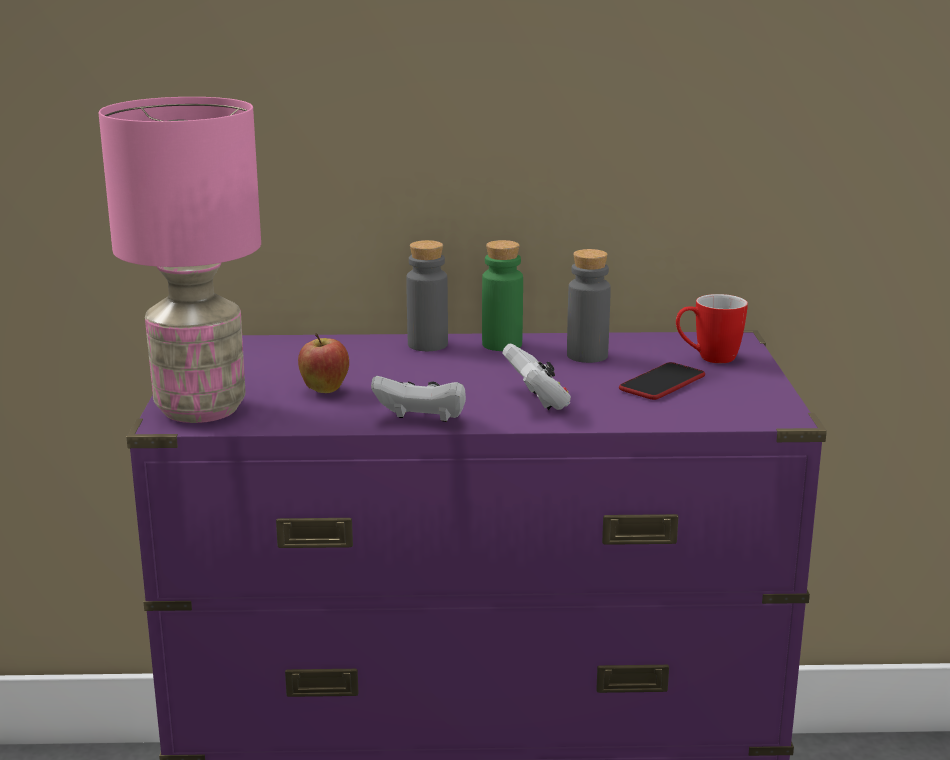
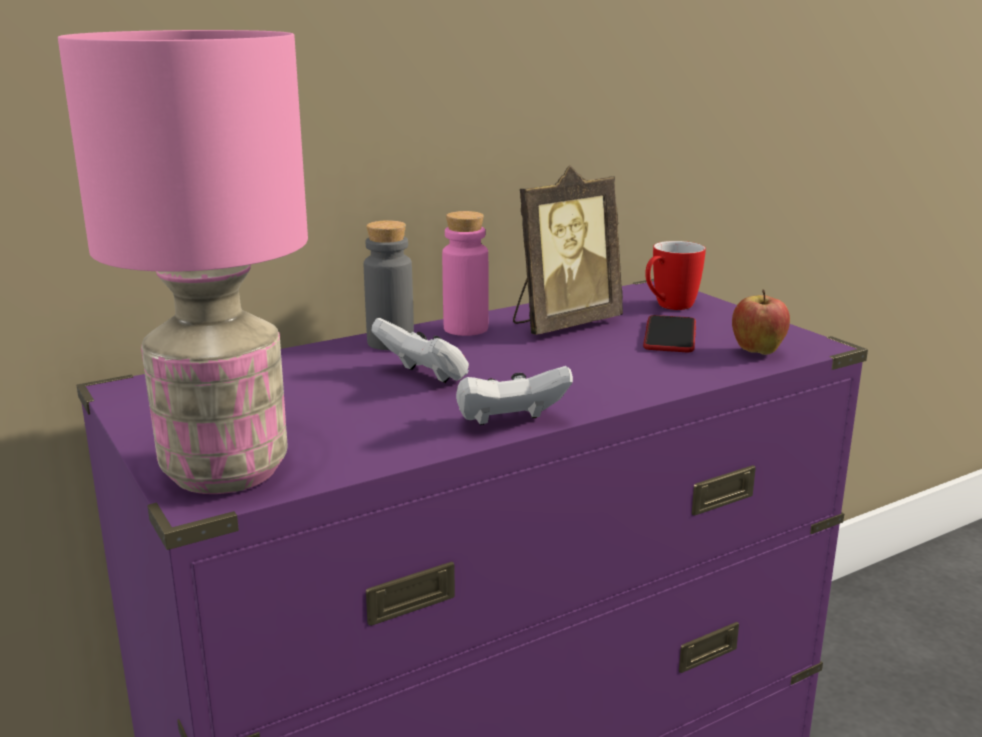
camera: 30 degrees left, 0 degrees up
(325, 391) = (351, 414): apple -> apple (757, 353)
(502, 344) = (466, 328): green bottle -> pink bottle
(537, 401) = (591, 376): white game controller -> white game controller (424, 377)
(587, 356) = (562, 324): grey bottle -> picture frame

